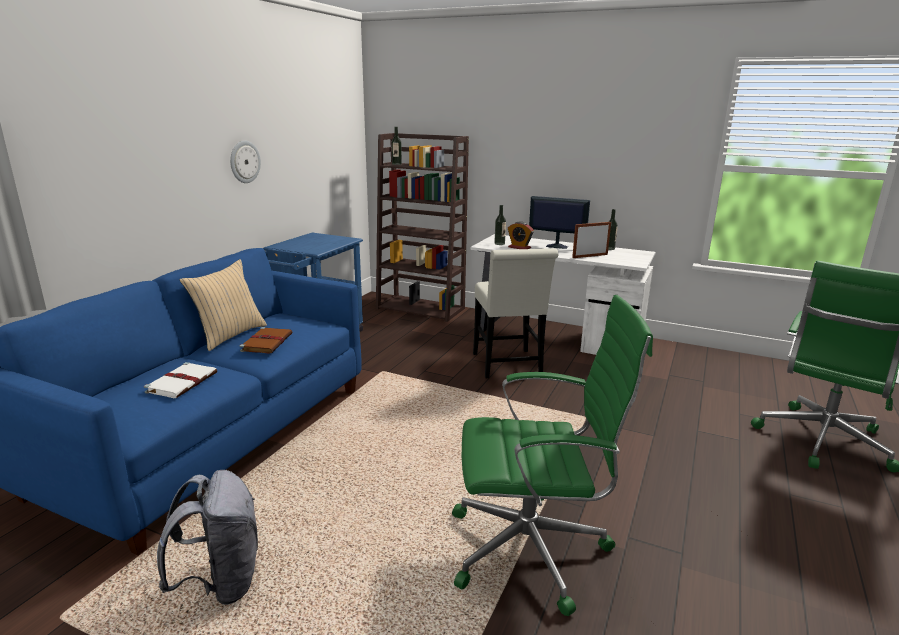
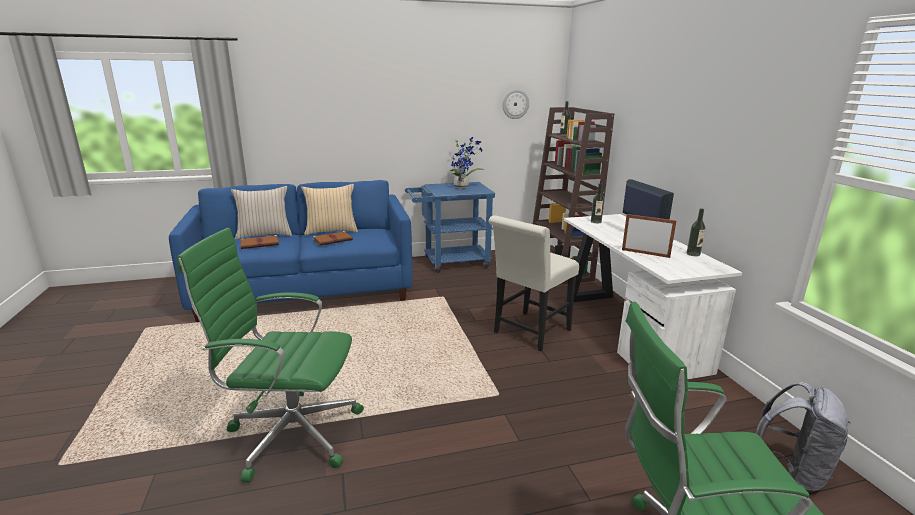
camera: 50 degrees right, 0 degrees up
(147, 372) = (264, 235): none -> beige pillow
(183, 382) = (260, 244): white book -> brown book
(221, 582) = (189, 350): grey backpack -> grey backpack (791, 471)
(244, 162) = (415, 120): wall clock -> wall clock (515, 104)
(316, 240) = (463, 187): none -> potted plant
(519, 247) = (602, 229): alarm clock -> none
(533, 549) = (291, 433): green office chair -> green office chair turned 135 degrees clockwise

